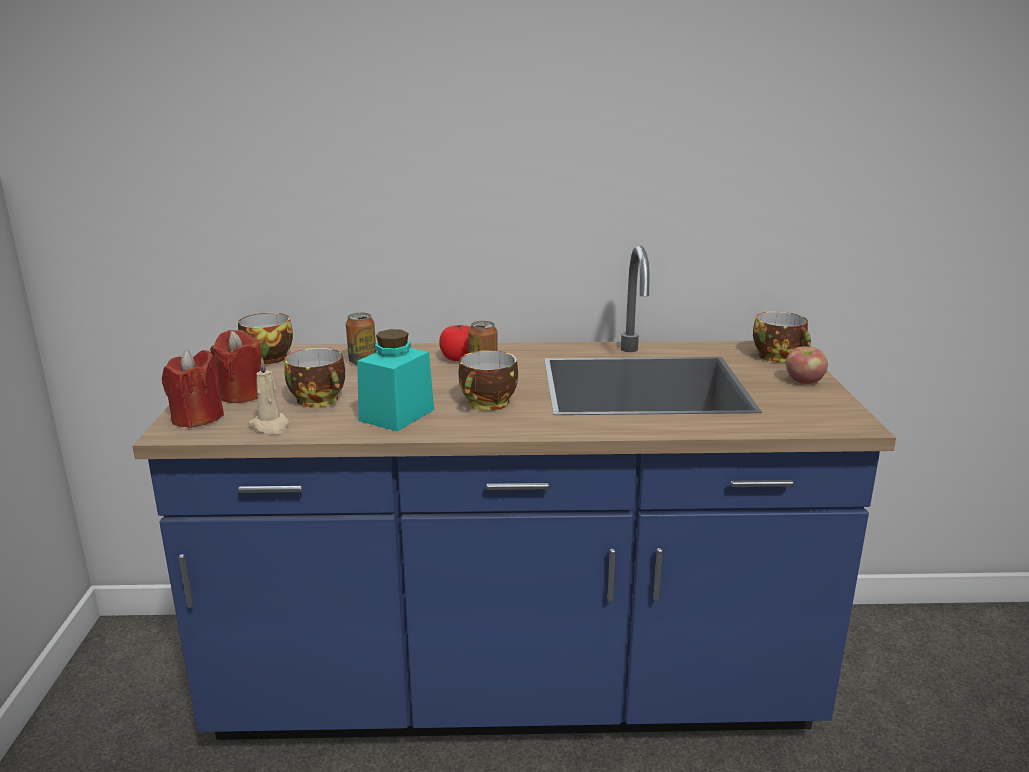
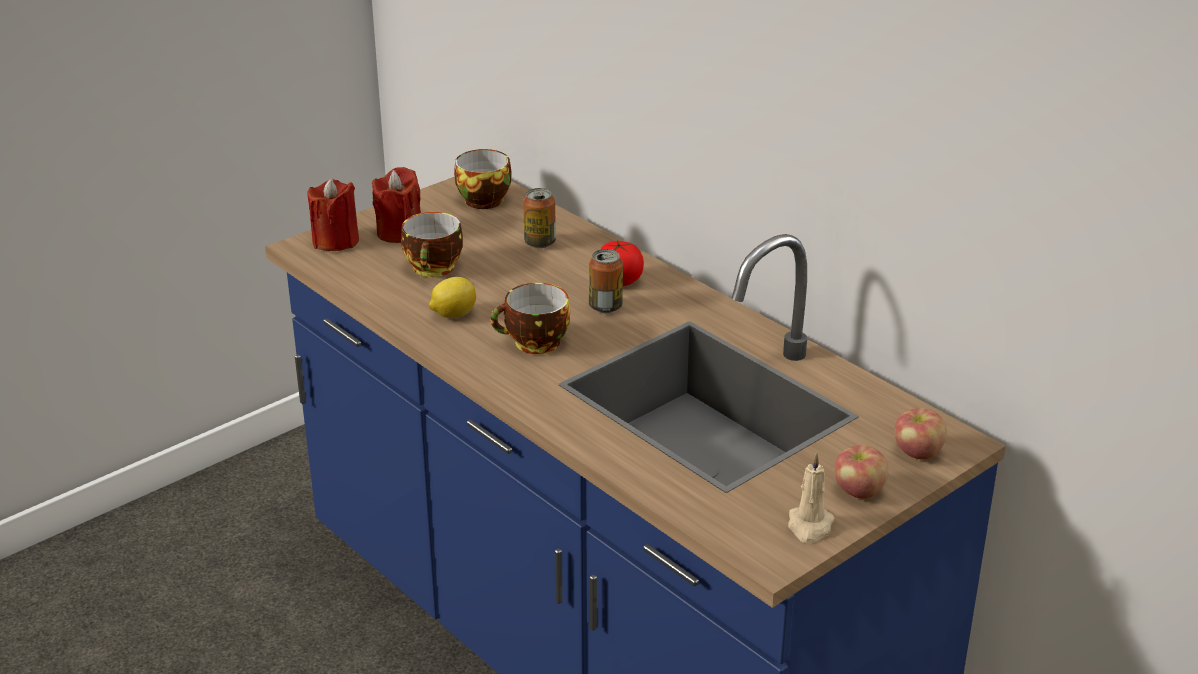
camera: 50 degrees right, 10 degrees up
(270, 426) = (360, 276): beige candle -> beige candle (809, 526)
(396, 415) = (453, 314): turquoise jar -> lemon
(780, 357) = (918, 453): cup -> apple

